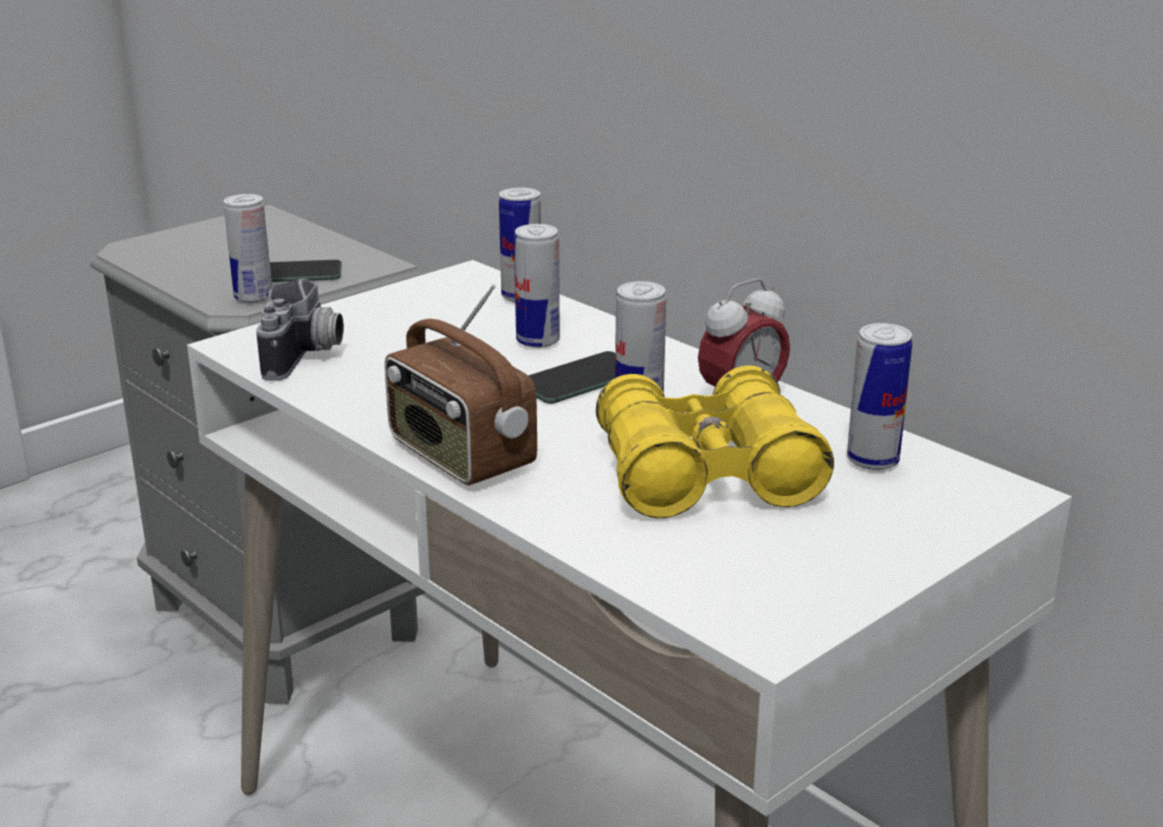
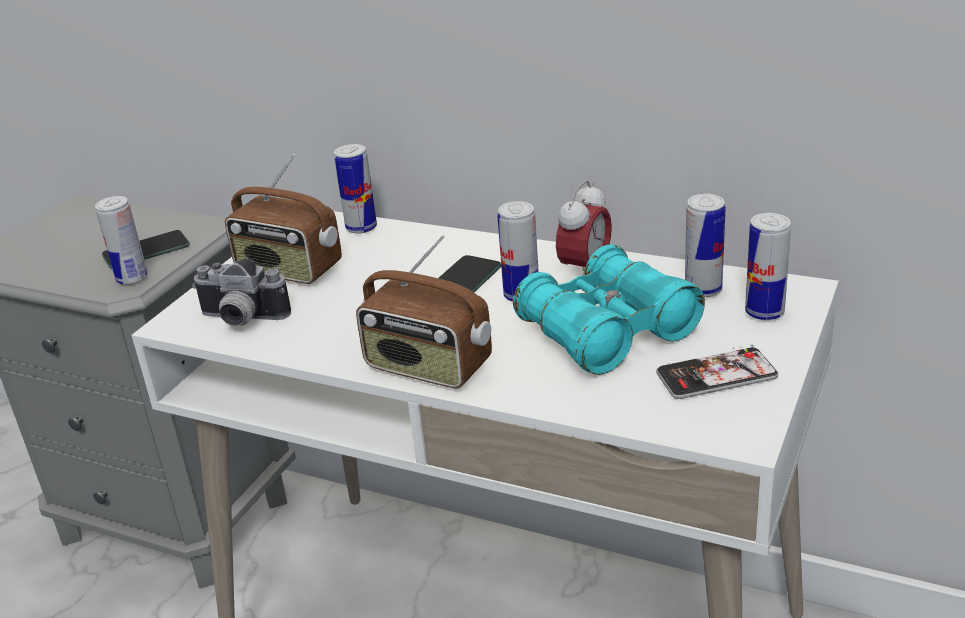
camera: 20 degrees left, 5 degrees up
(306, 357) = (240, 320): camera -> camera turned 120 degrees clockwise
(402, 321) = (288, 270): none -> radio
(538, 341) = (404, 260): can -> can (764, 312)
(706, 475) = (607, 331): yellow binoculars -> turquoise binoculars
(798, 559) = (716, 375): none -> phone

